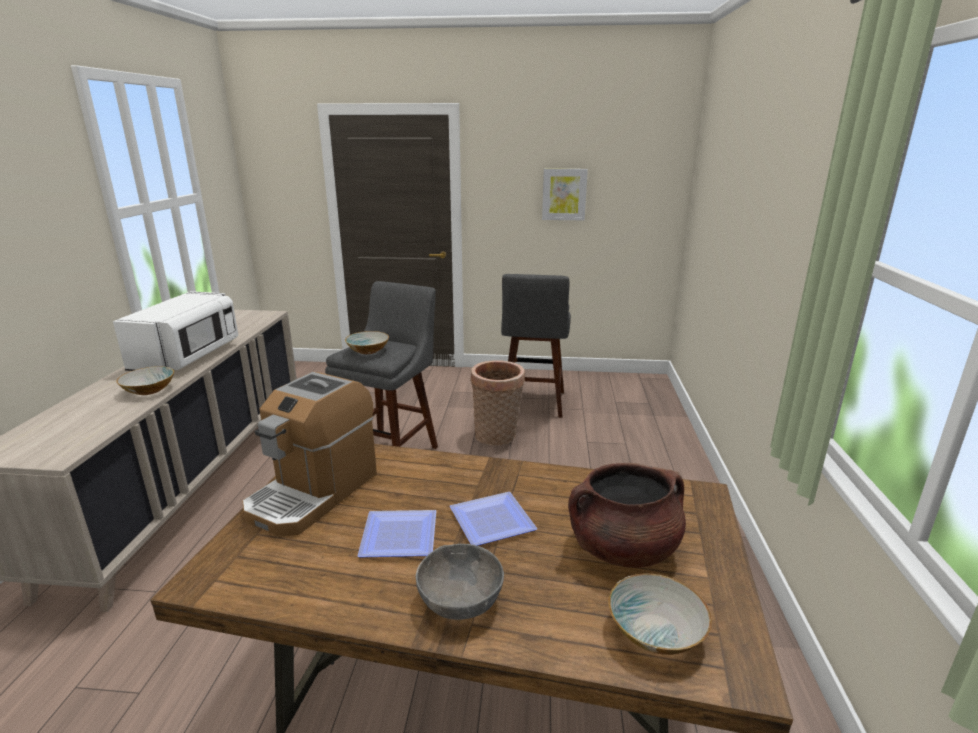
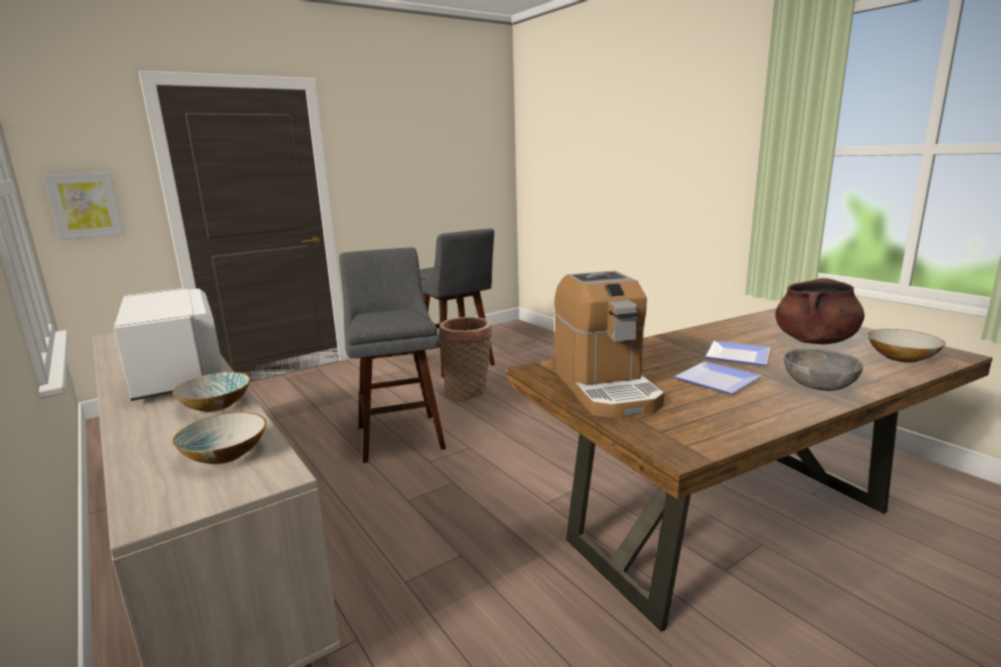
camera: 40 degrees left, 5 degrees down
(368, 350) = (385, 318): bowl -> bowl (224, 454)
(564, 194) = (423, 168): picture -> picture (85, 205)

